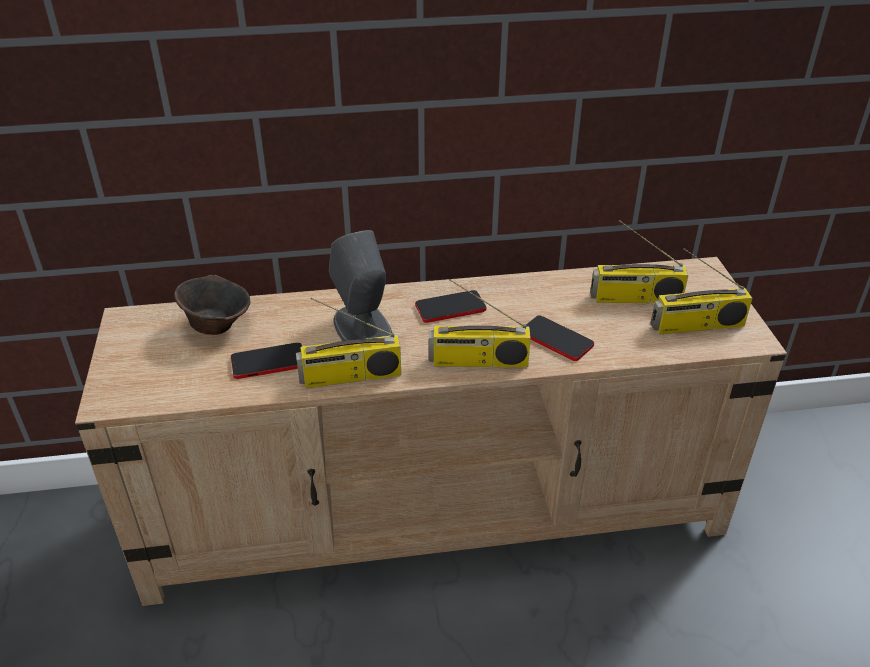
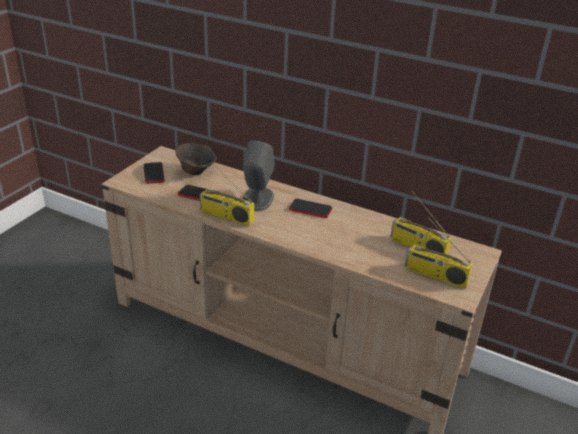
camera: 35 degrees right, 5 degrees down
(478, 362) = (292, 237): radio -> none
(556, 339) = (345, 246): phone -> phone (154, 173)

